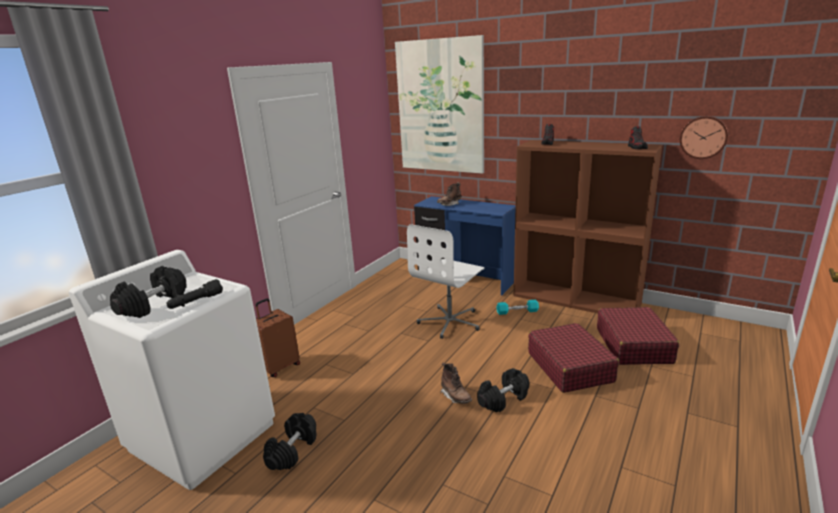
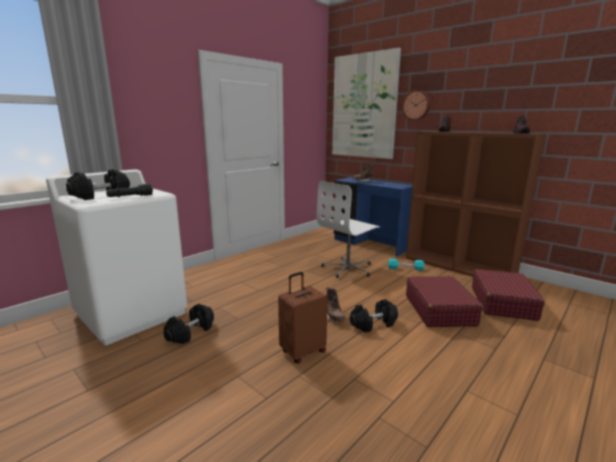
camera: 10 degrees right, 5 degrees down
(279, 367) = (206, 279): brown suitcase -> brown suitcase (302, 351)
(703, 137) = (584, 126): wall clock -> wall clock (416, 105)

